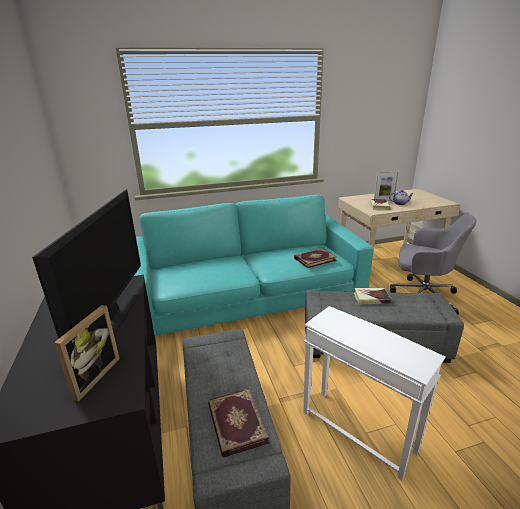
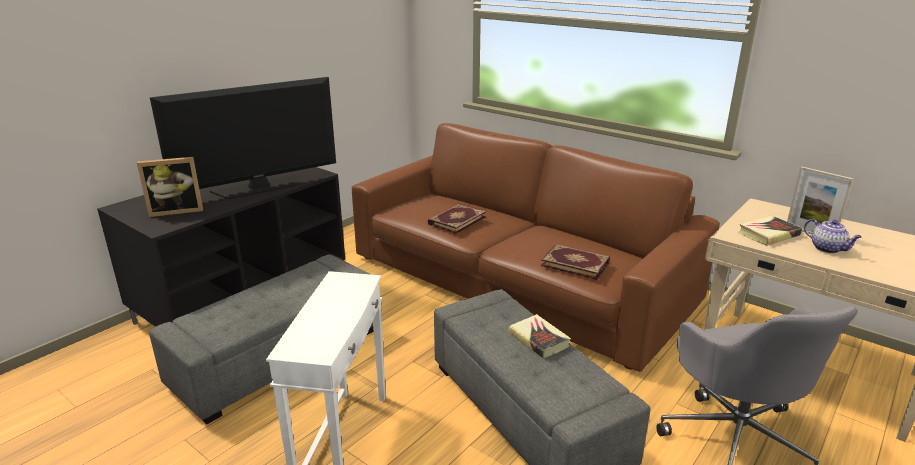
camera: 55 degrees right, 0 degrees up
(236, 423) = (231, 318): book -> book (456, 220)
(248, 294) = (517, 280): turquoise sofa -> brown sofa

